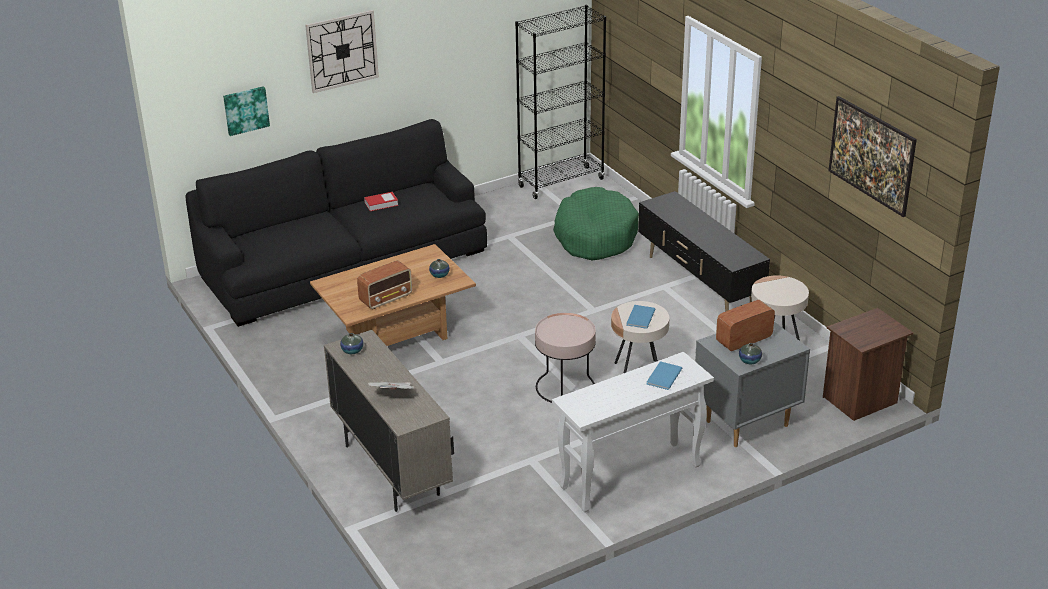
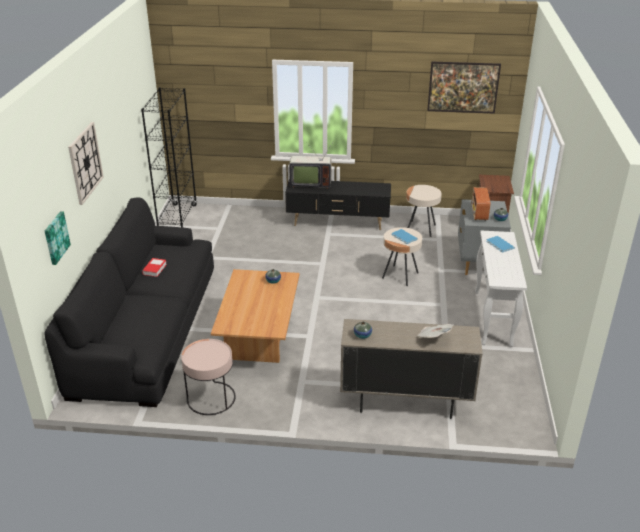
camera: 55 degrees left, 0 degrees up
(386, 298) = (274, 310): radio -> none
(565, 387) = (387, 304): pink side table -> pink side table (211, 398)
(595, 236) = (249, 232): green dog bed -> none
(682, 208) = (310, 183): none -> television

